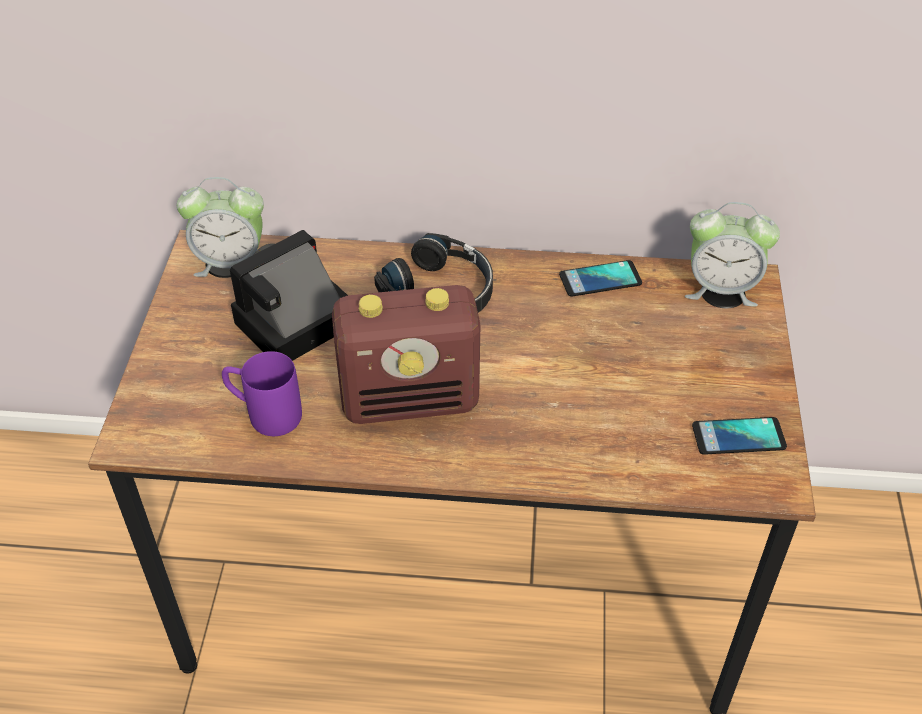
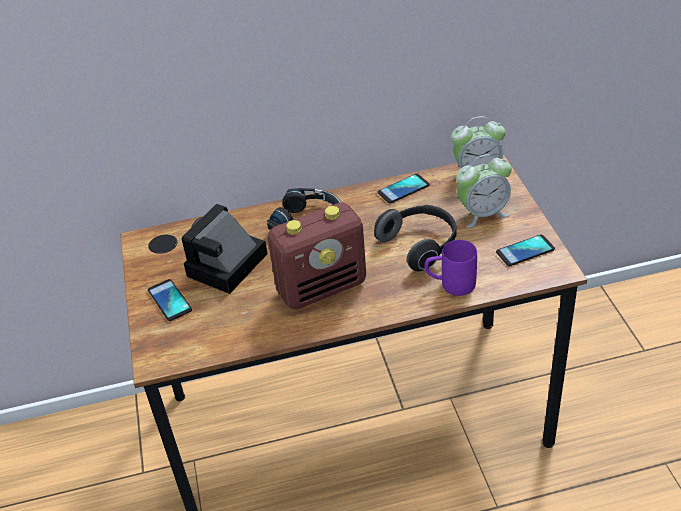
camera: 15 degrees left, 5 degrees down
(194, 352) = (169, 300): none -> phone
(231, 262) = (165, 242): alarm clock -> alarm clock (482, 214)
(264, 414) = (234, 322): purple mug -> purple mug (450, 284)
(583, 377) = (420, 245): none -> headphones

